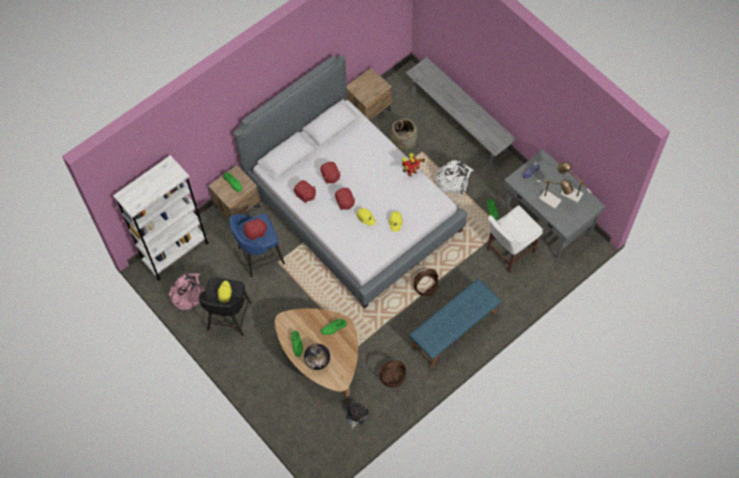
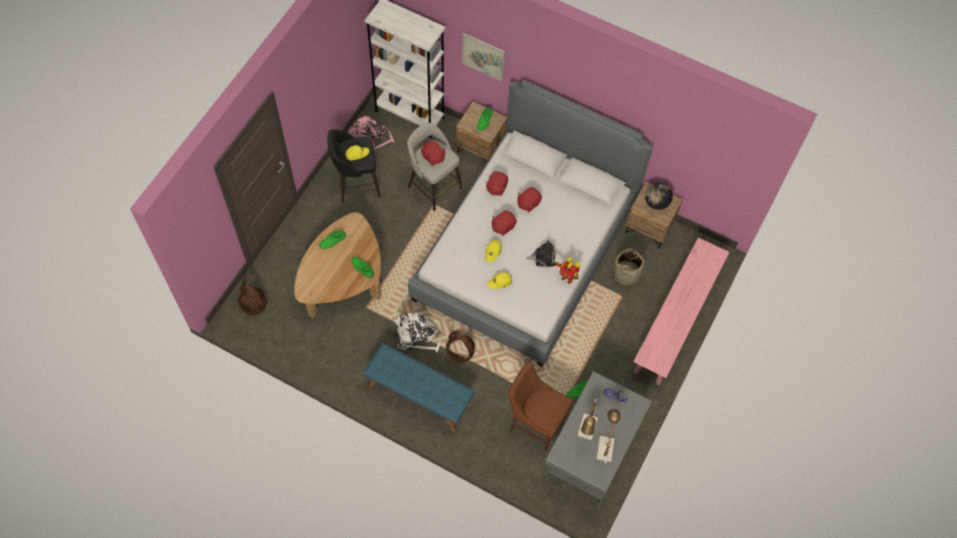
camera: 65 degrees right, 0 degrees up
(203, 142) = (483, 56): none -> picture
(259, 256) = (433, 186): blue stool -> grey stool
(317, 361) = (320, 265): globe -> globe (656, 203)
(356, 415) = (292, 331): plush toy -> plush toy (543, 257)
(392, 376) = (345, 351): basket -> basket (253, 304)
(453, 180) = (600, 339): white backpack -> white backpack (417, 335)
(458, 123) = (675, 321): grey bench -> pink bench
(508, 252) = (535, 423): white chair -> brown chair

